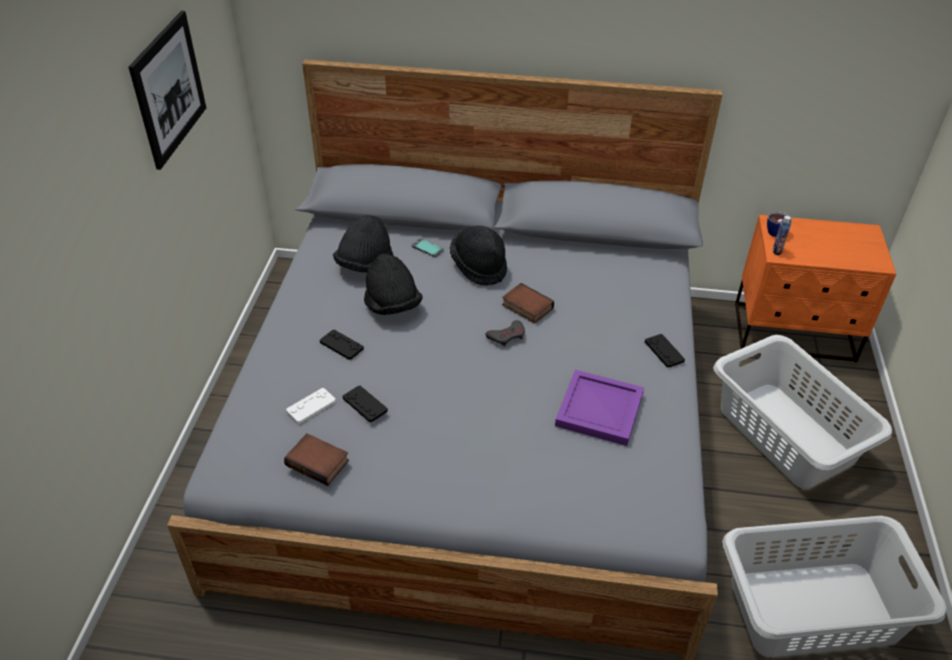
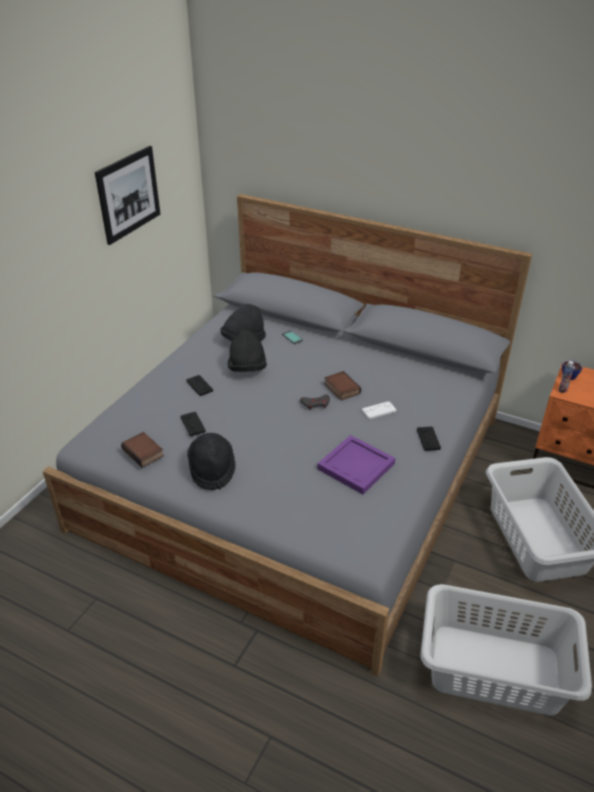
camera: 20 degrees right, 5 degrees down
(311, 406) = (158, 417): white game controller -> white game controller (379, 411)
(479, 266) = (322, 356): black hat -> black hat (212, 470)

